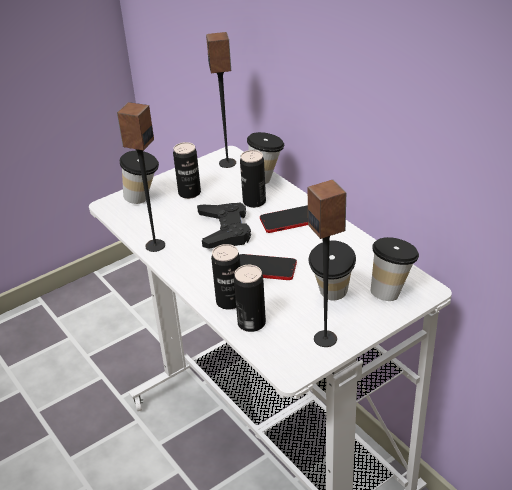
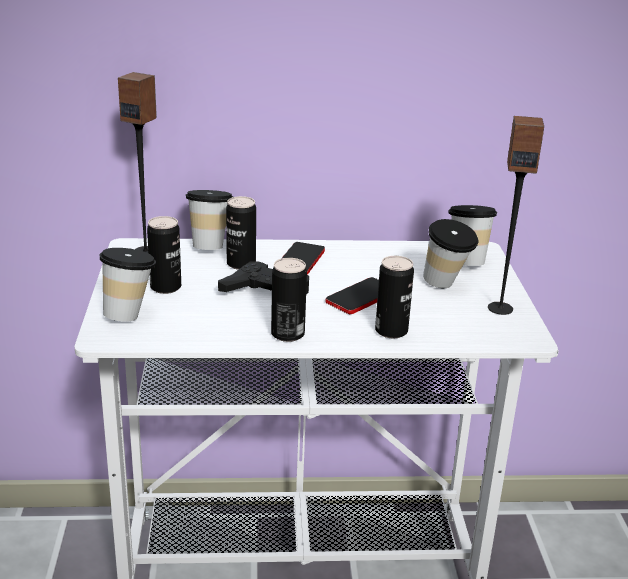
camera: 60 degrees left, 10 degrees down
(155, 245) = (234, 337): speaker -> none
(251, 323) = (439, 332): can -> can (287, 334)

